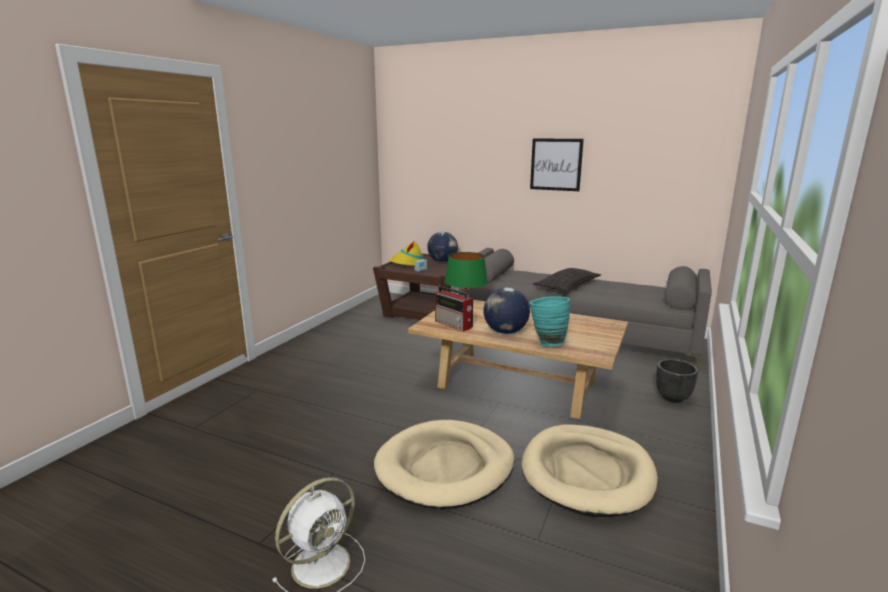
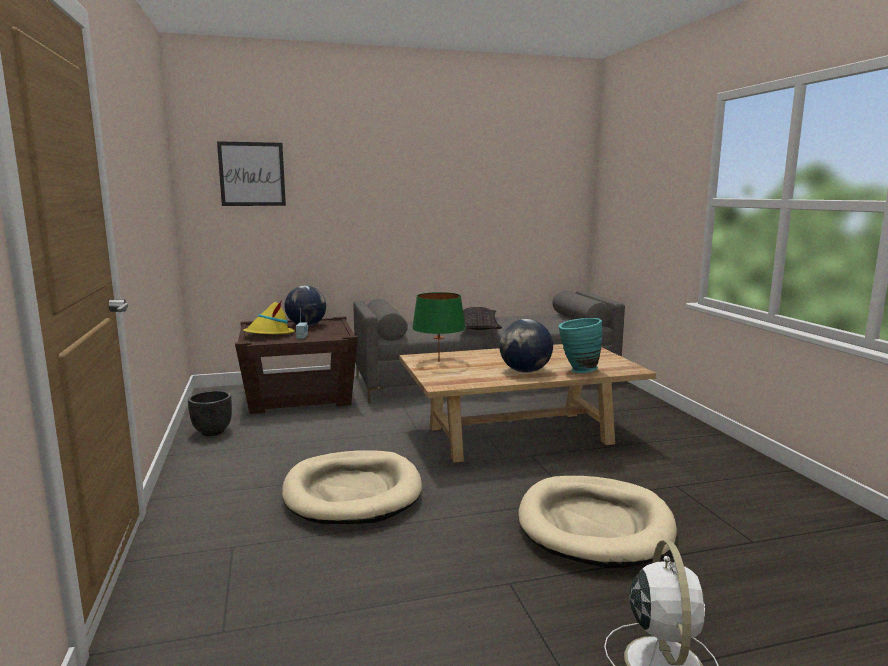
camera: 40 degrees left, 5 degrees down
(454, 324) = (465, 377): radio -> none
(556, 164) = (430, 194): picture -> picture (252, 174)
(587, 473) = (691, 480): beige dog bed -> beige dog bed (352, 492)
(672, 398) = (641, 406): black planter -> black planter (212, 432)

